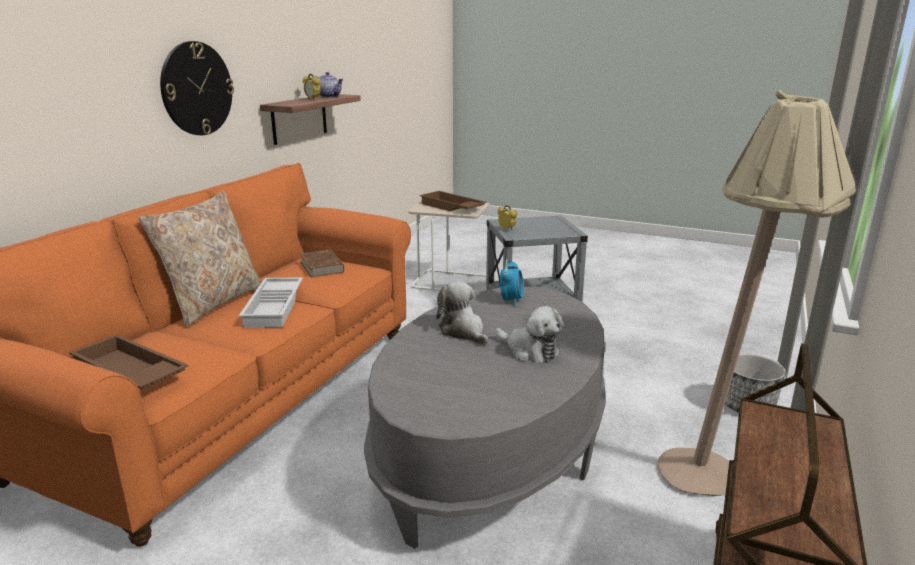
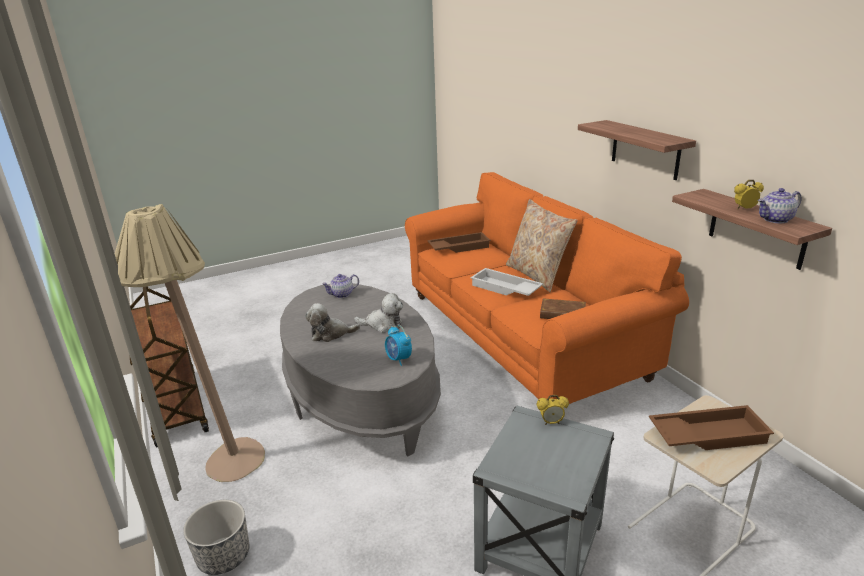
camera: 130 degrees right, 5 degrees up
(196, 89) = (645, 149): wall clock -> shelf
(425, 393) = (342, 294): none -> teapot

